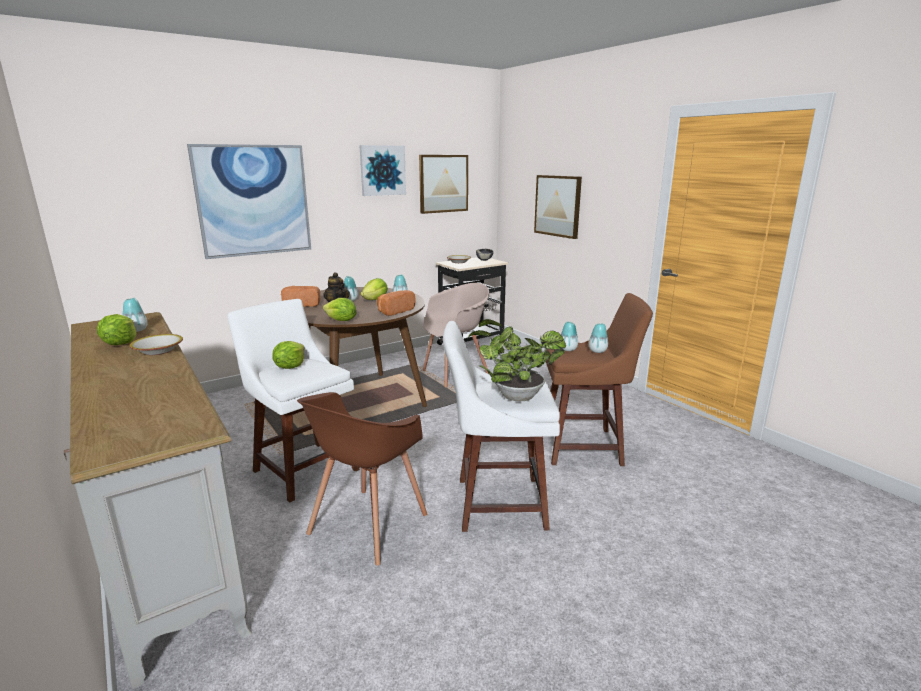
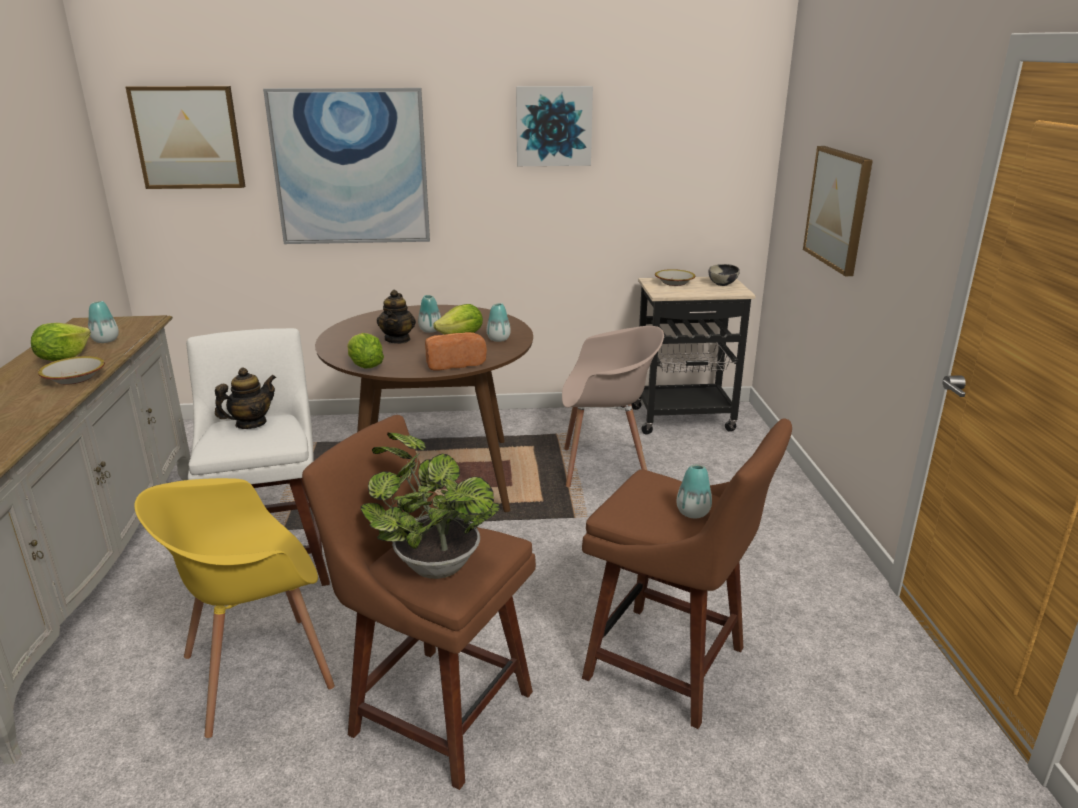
camera: 30 degrees right, 5 degrees up
(290, 366) = (250, 424): lettuce -> teapot
(303, 304) = (365, 327): bread -> none
(368, 525) = (255, 674): brown chair -> yellow chair
(443, 183) = (665, 149): picture -> picture (188, 137)
(495, 502) = (436, 708): white stool -> brown stool
(568, 349) = (646, 495): vase -> none

